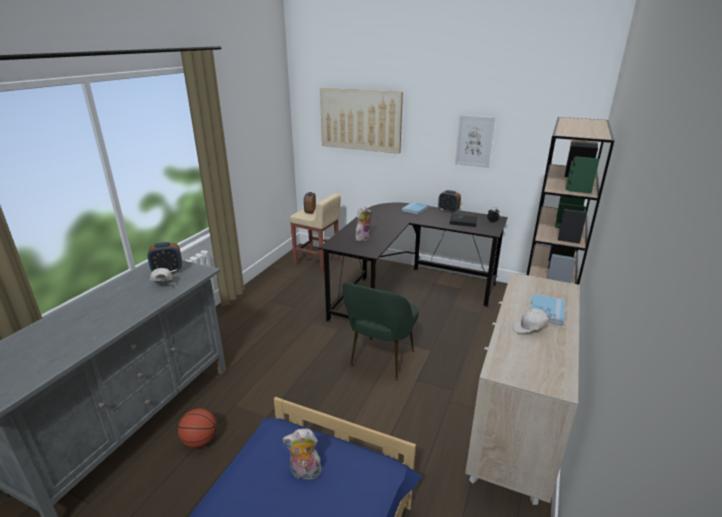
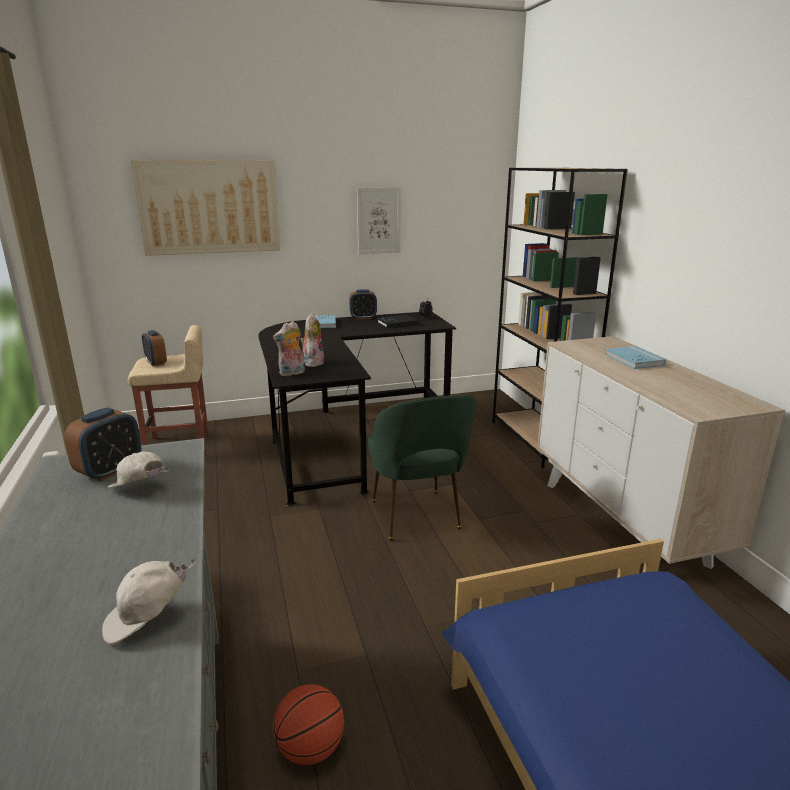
camera: 40 degrees left, 5 degrees down
(304, 473) = (607, 639): plush toy -> plush toy (292, 373)
(530, 330) = (654, 376): white cap -> white cap (148, 618)

